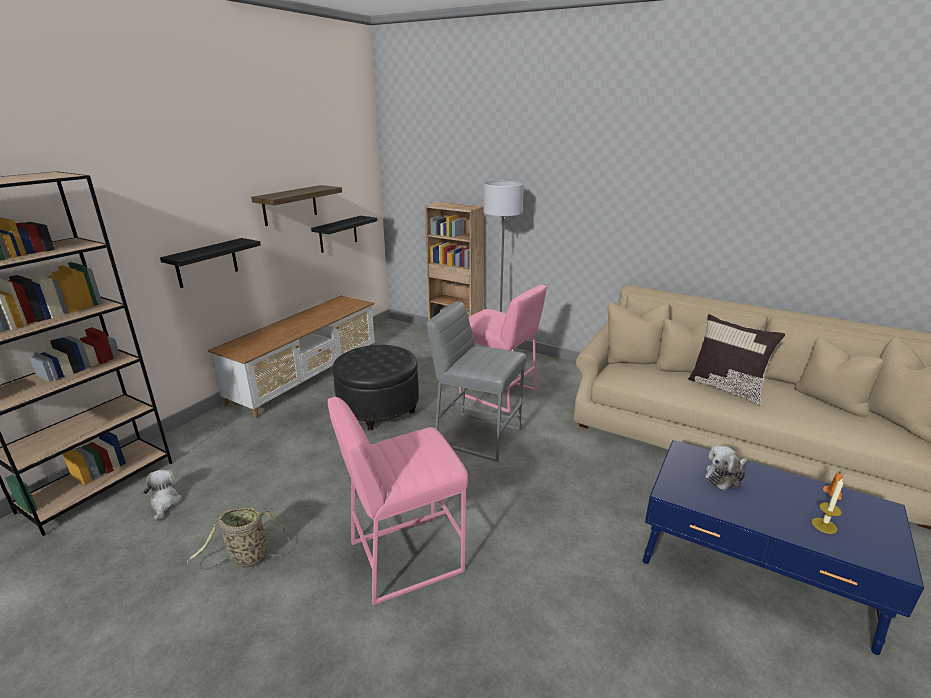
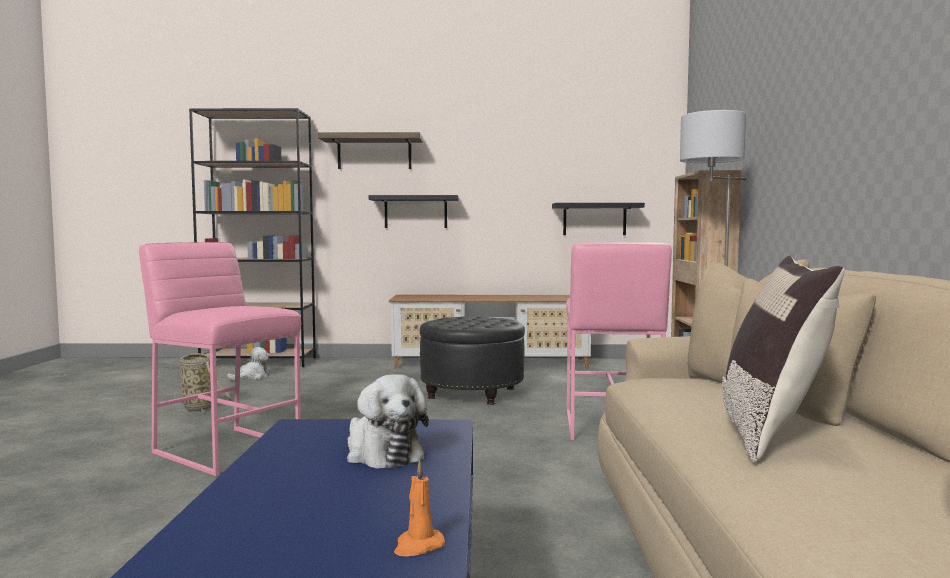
camera: 60 degrees right, 20 degrees down
(290, 205) = (526, 174): shelf -> shelf (374, 152)
(477, 436) = (486, 435): grey stool -> none
(725, 477) = (382, 453): plush toy -> plush toy turned 150 degrees counterclockwise
(824, 525) = (263, 534): candle -> none

